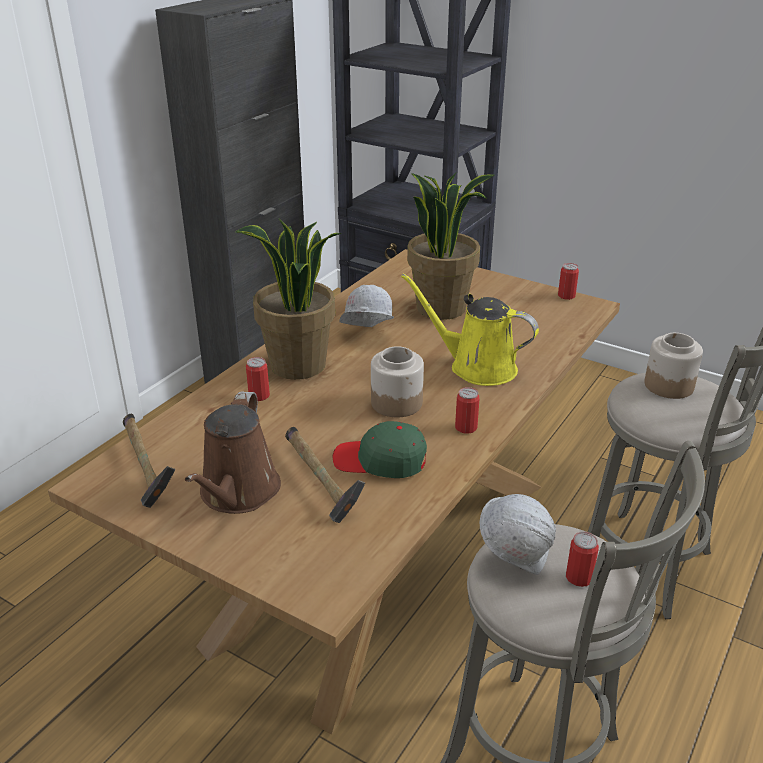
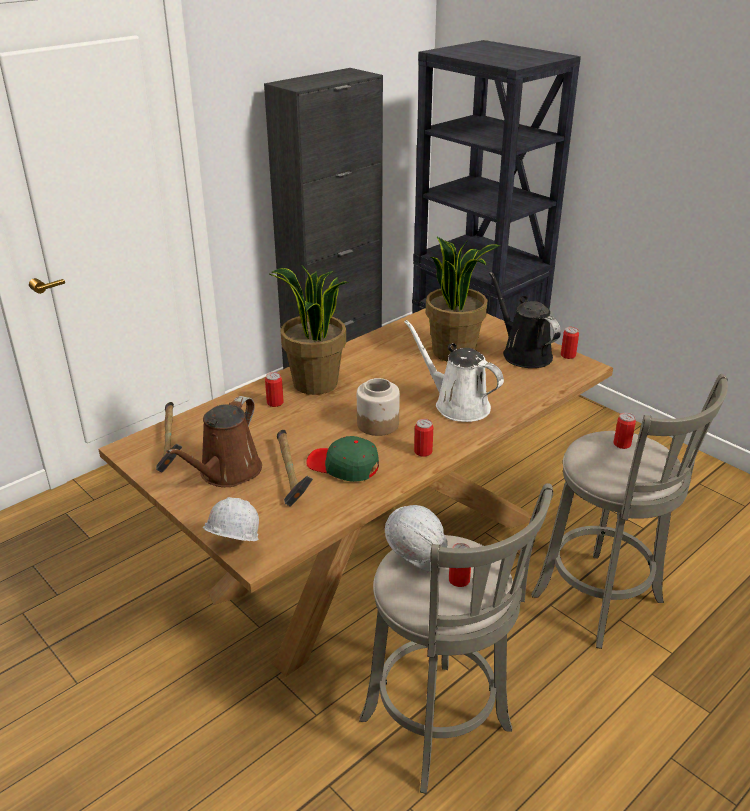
camera: 15 degrees right, 0 degrees up
(366, 337) = (379, 368): white hard hat -> white hard hat (232, 552)
(476, 367) = (457, 405): yellow watering can -> white watering can
(518, 300) = (523, 353): none -> black watering can
(668, 385) = (622, 444): jar -> can

